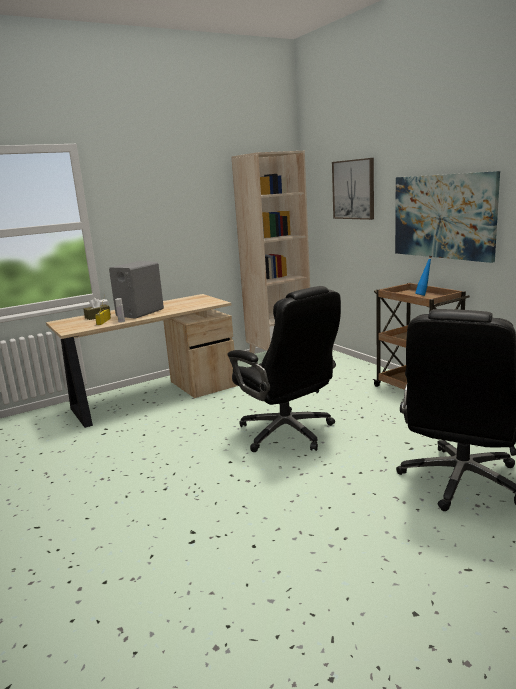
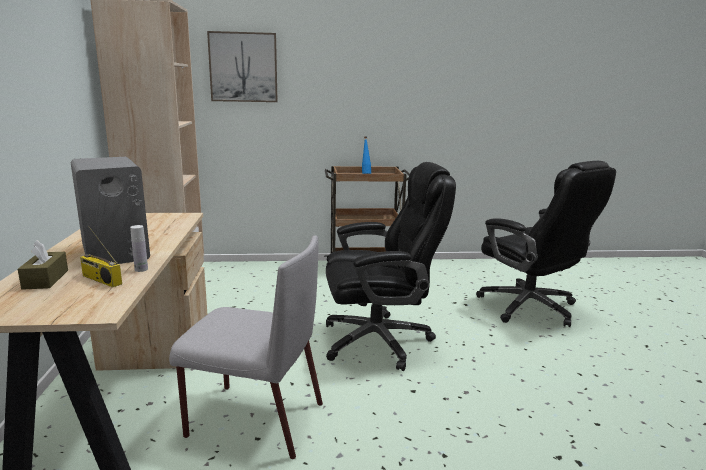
camera: 65 degrees left, 0 degrees up
(159, 428) = (253, 419): none -> grey chair
(443, 216) = (371, 99): picture -> none

